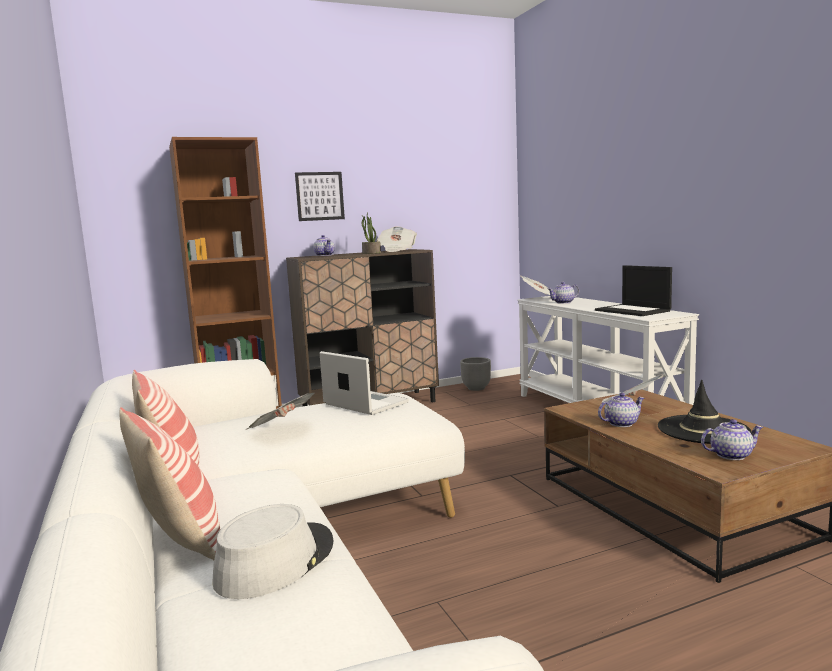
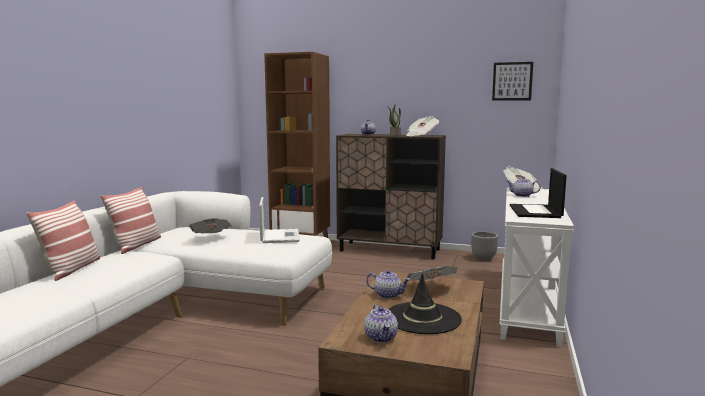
camera: 40 degrees right, 0 degrees up
(275, 561) = (62, 287): grey hat -> none
(319, 196) = (376, 91): picture -> picture (512, 81)
(731, 455) = (381, 337): teapot -> teapot turned 45 degrees clockwise

